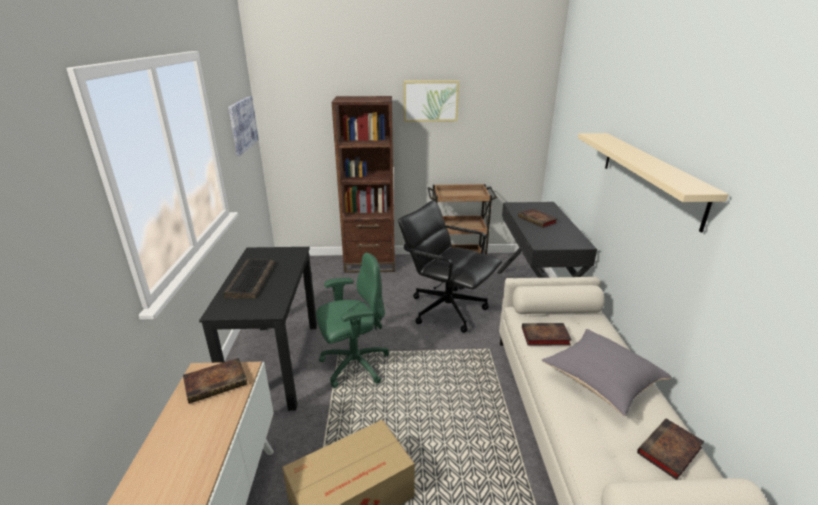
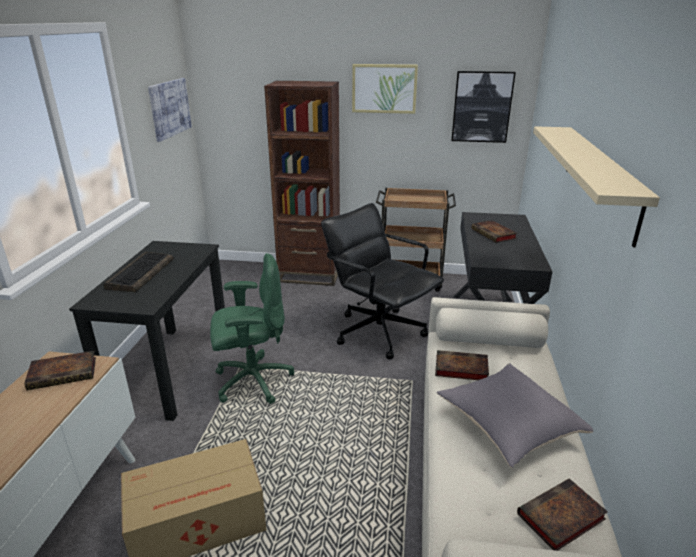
camera: 10 degrees right, 0 degrees up
(511, 114) = (482, 107): none -> picture

